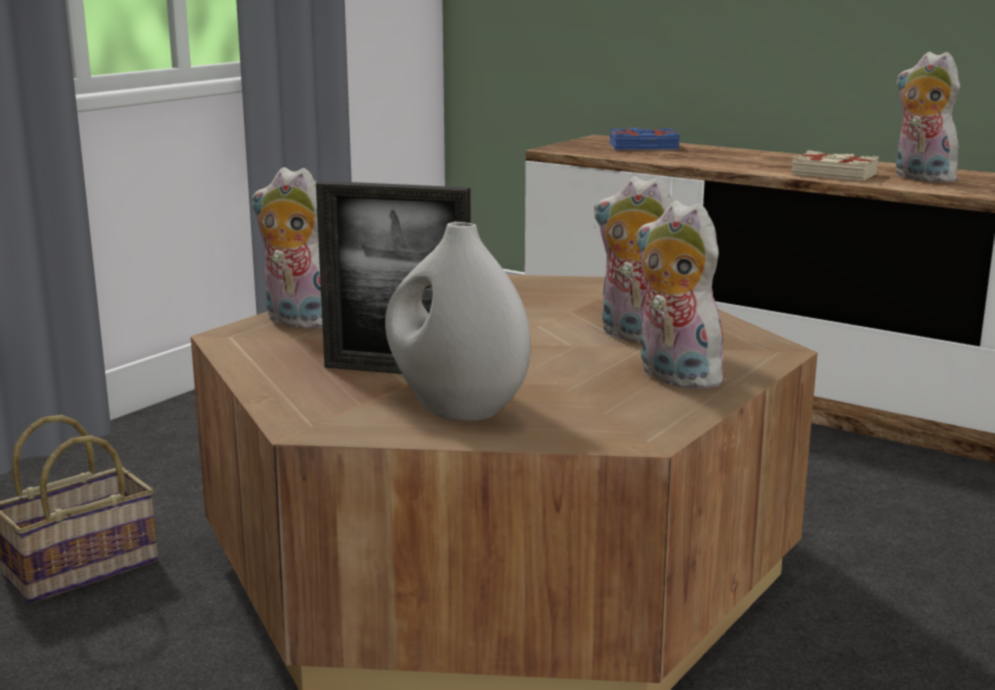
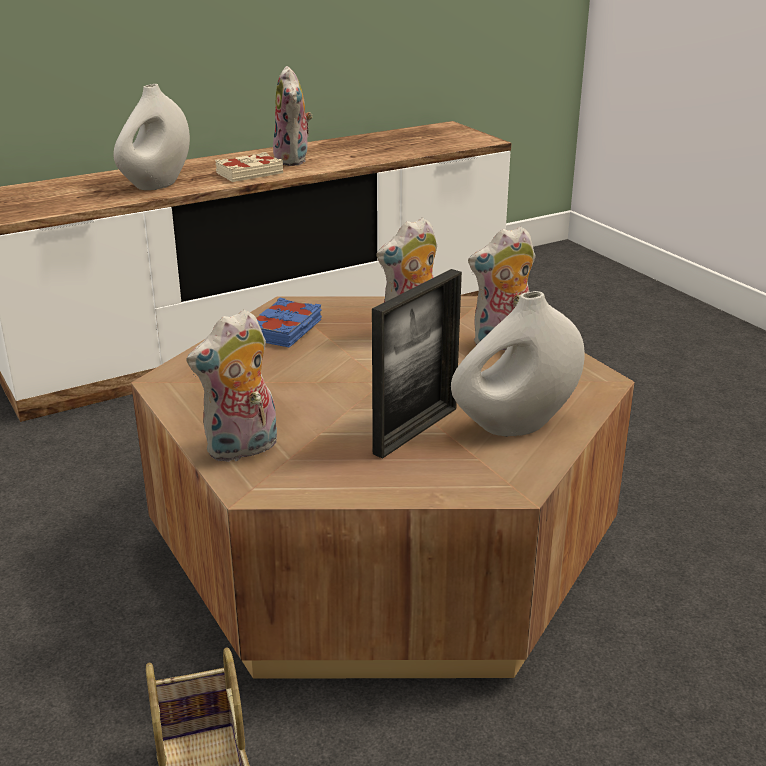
camera: 65 degrees left, 10 degrees up
(644, 147) = (51, 191): blue book -> blue book (285, 330)
(727, 161) = (157, 185): none -> white vase
(920, 178) = (294, 160): plush toy -> plush toy turned 90 degrees counterclockwise

